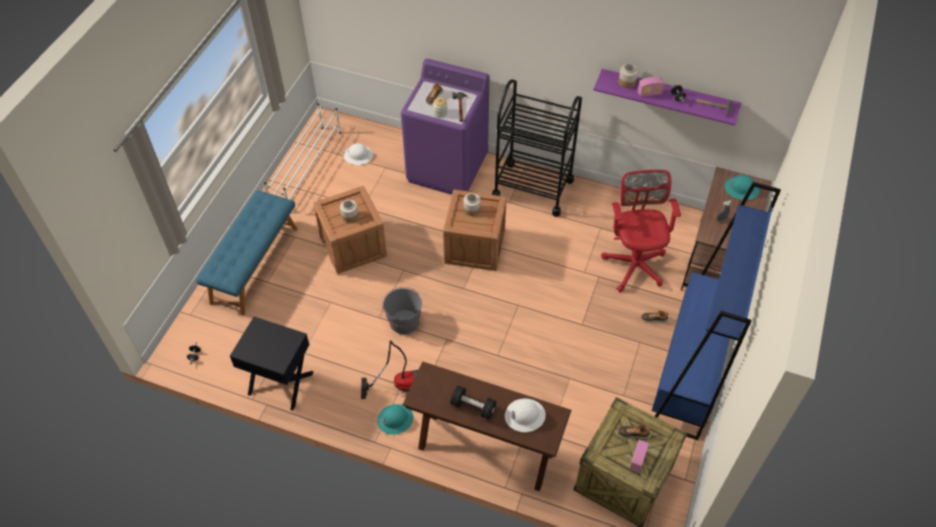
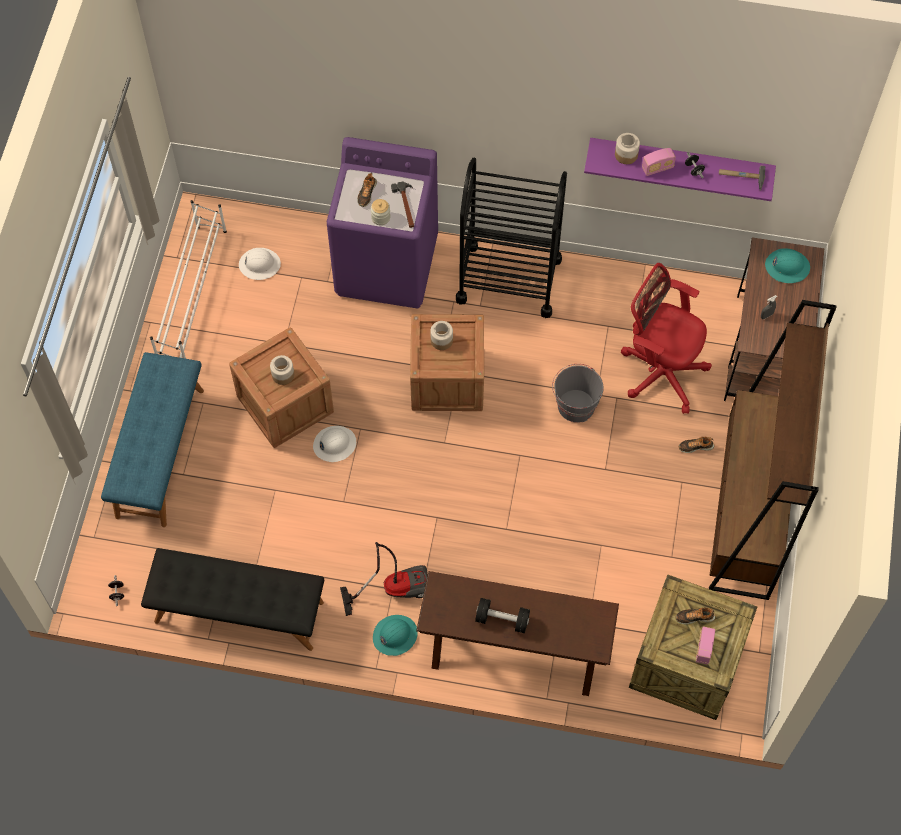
camera: 10 degrees left, 10 degrees up
(280, 384) = (238, 612): black nightstand -> black bench
(403, 321) = (376, 501): grey bucket -> grey bucket (575, 405)
(524, 415) = (565, 620): white hard hat -> white hard hat (334, 444)
(634, 263) = (659, 371): red office chair -> red office chair turned 45 degrees counterclockwise
(689, 370) = (748, 510): blue bookcase -> brown bookcase

